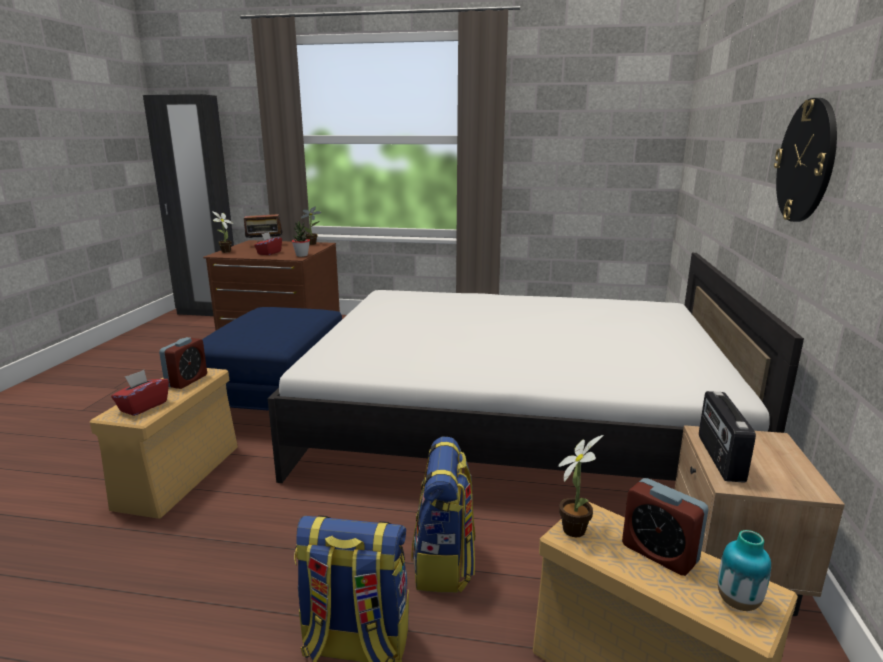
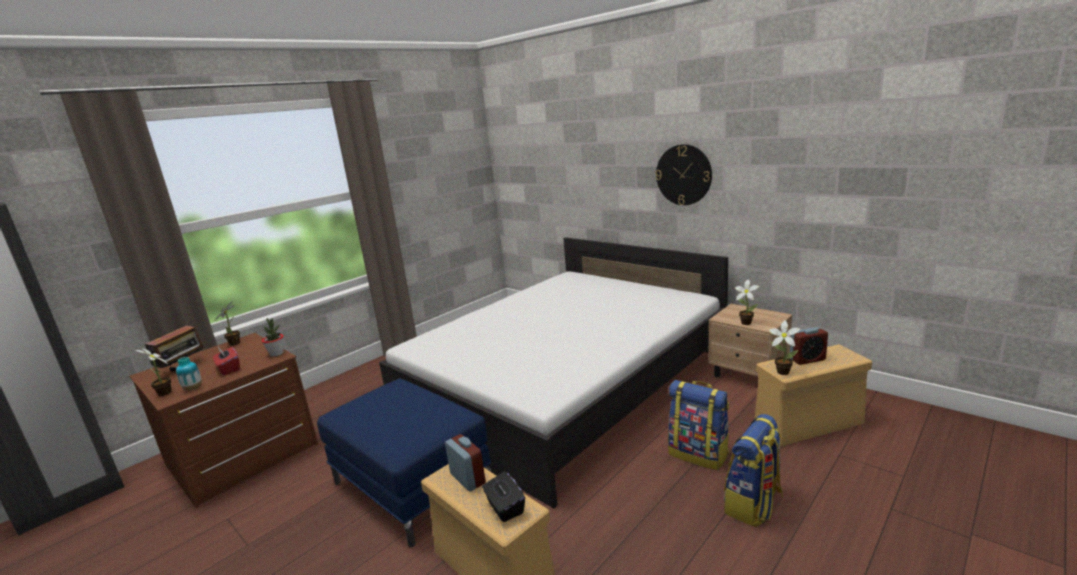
camera: 55 degrees left, 0 degrees up
(143, 406) = (505, 508): red tissue box -> black tissue box
(719, 458) = (744, 322): radio -> potted plant
(738, 602) = (843, 355): vase -> vase (193, 388)

